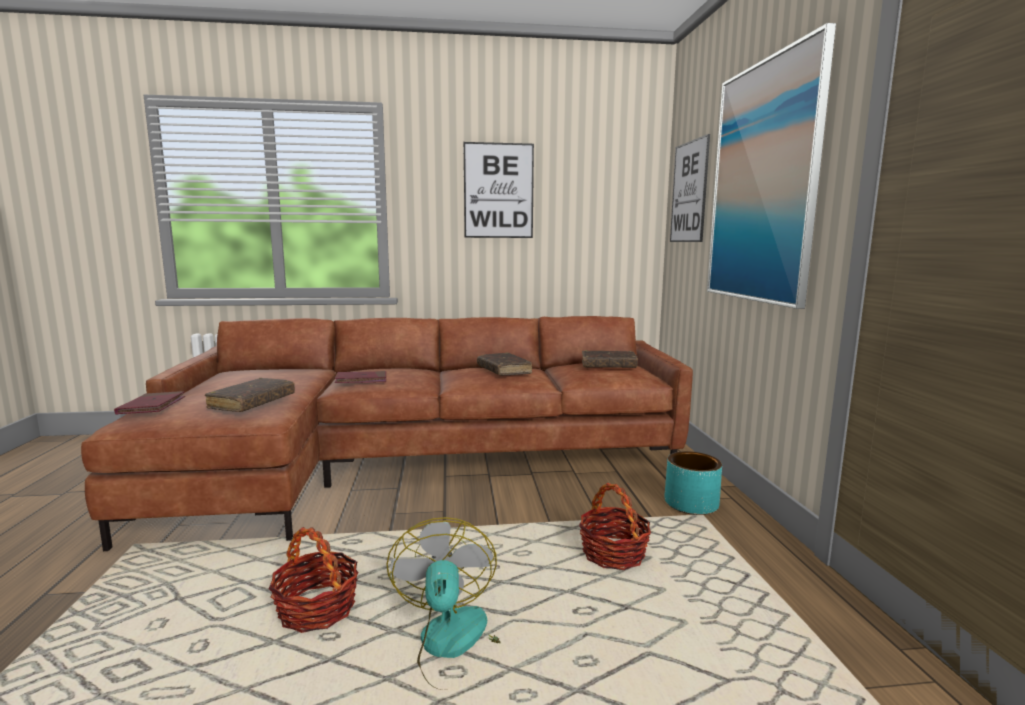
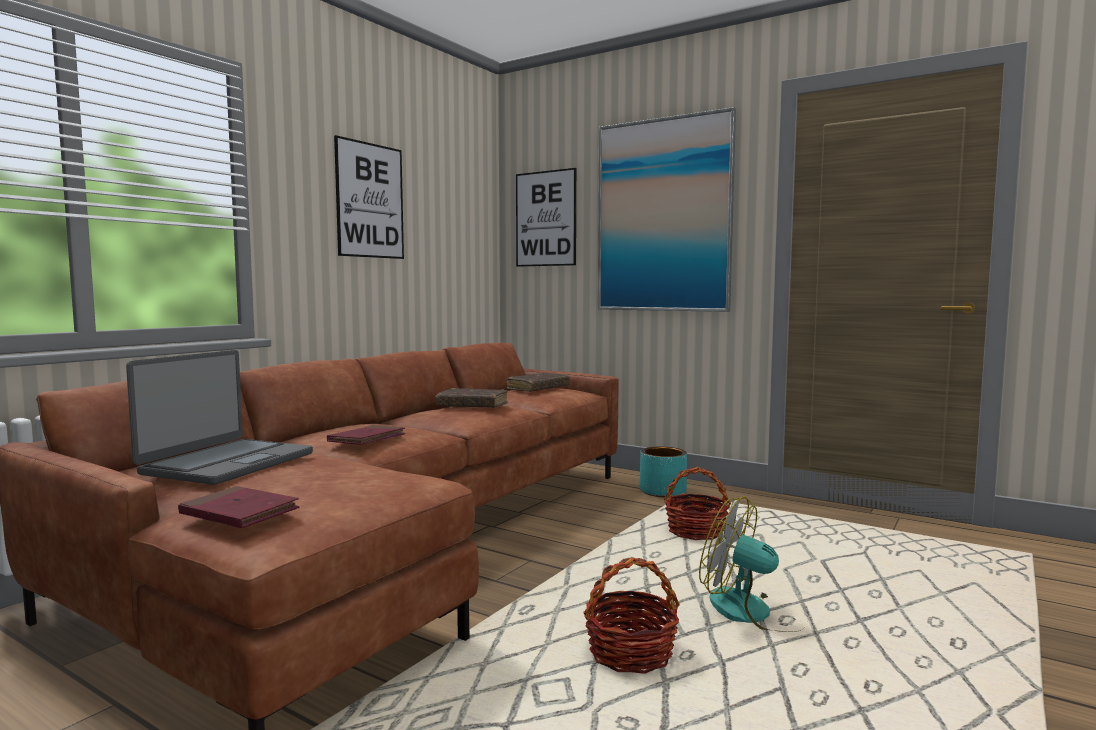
camera: 50 degrees left, 5 degrees down
(252, 402) = (365, 474): brown book -> none
(255, 377) = (227, 463): none -> laptop

